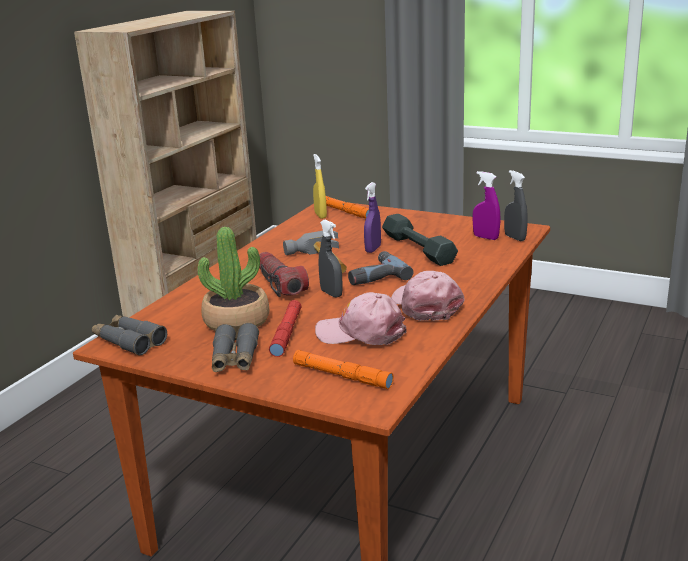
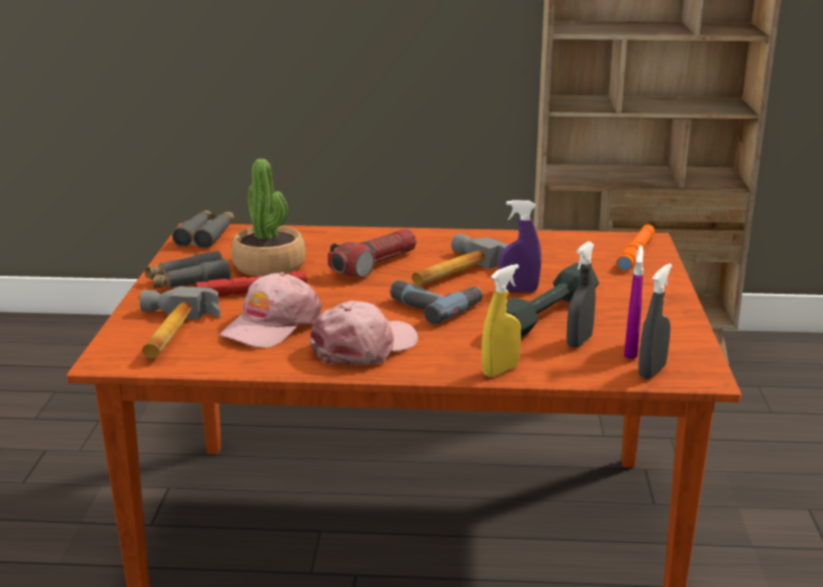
camera: 65 degrees right, 0 degrees up
(320, 215) = (606, 243): yellow spray bottle -> yellow spray bottle (500, 371)
(331, 293) = (365, 293): grey spray bottle -> grey spray bottle (579, 341)
(342, 376) = (167, 334): orange flashlight -> hammer
(361, 332) = (271, 325): pink cap -> pink cap turned 135 degrees counterclockwise

